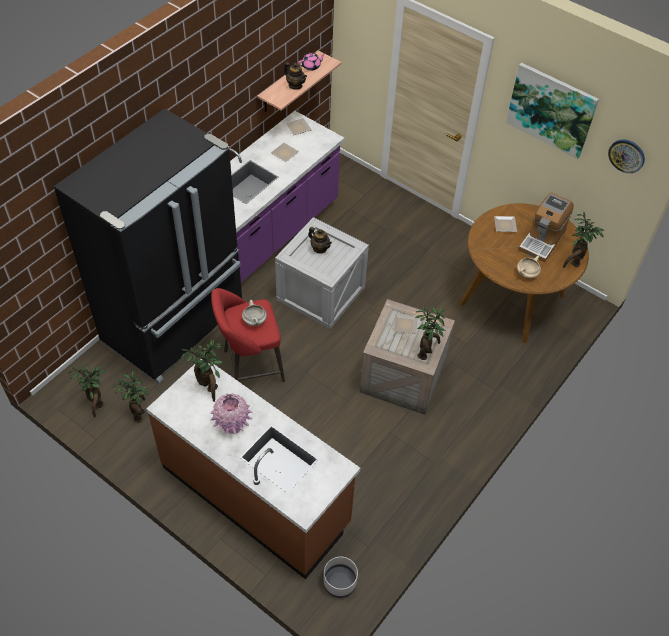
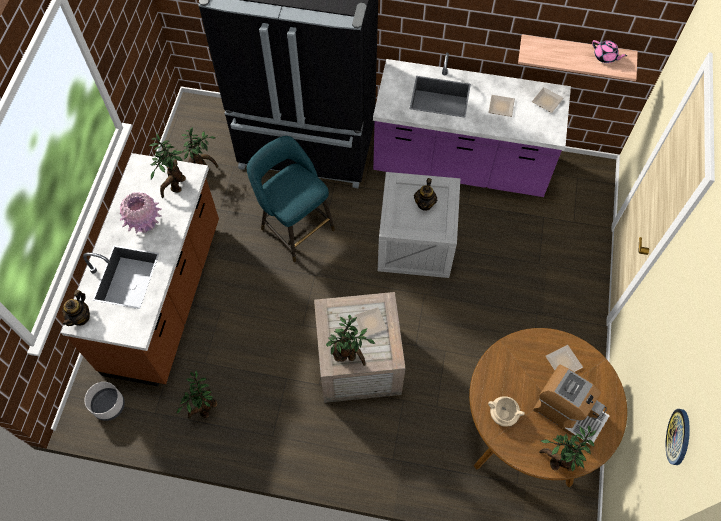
camera: 65 degrees right, 10 degrees up
(96, 403) = (196, 136): potted plant -> potted plant (205, 410)
(250, 367) = (295, 227): red stool -> turquoise stool
(255, 321) = (293, 191): white cooking pot -> none
(295, 85) = (563, 57): teapot -> teapot (80, 317)
(542, 240) = (568, 412): coffee machine -> coffee machine turned 150 degrees counterclockwise
(551, 109) = (685, 311): picture -> none

